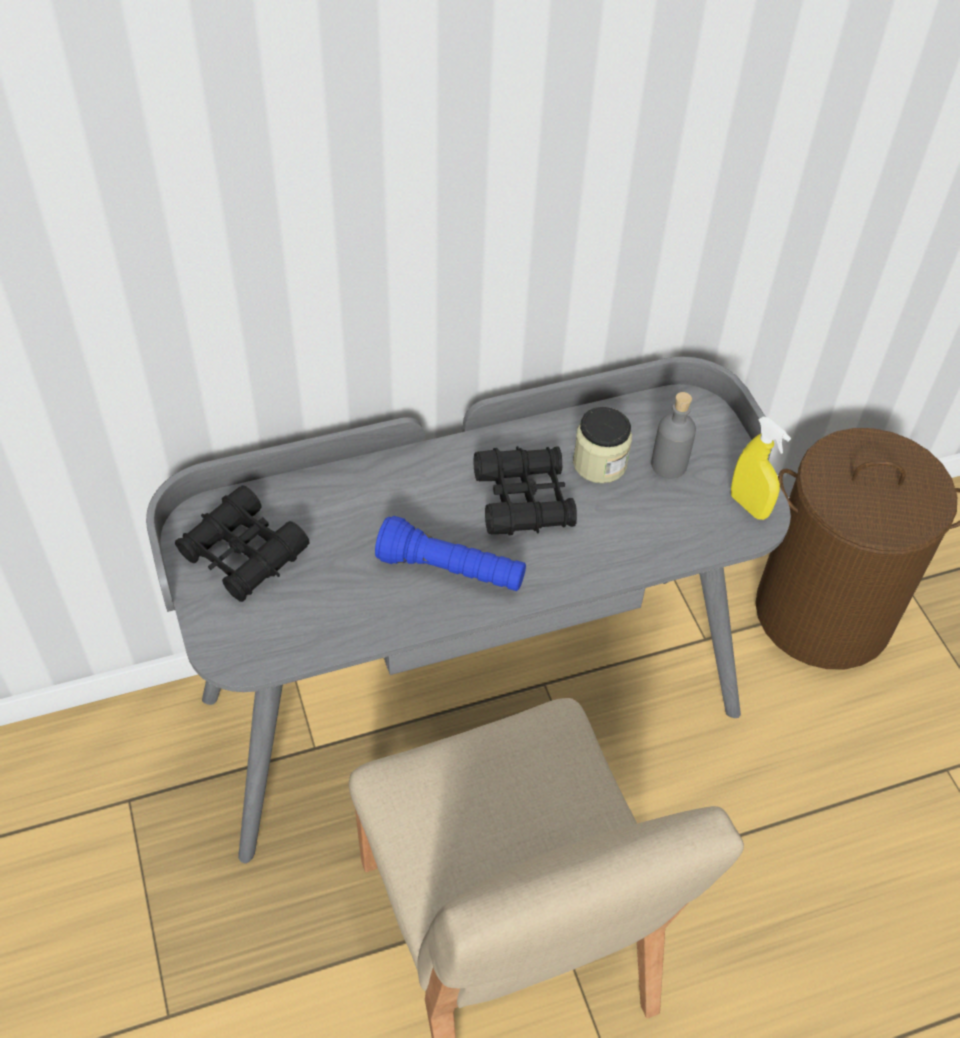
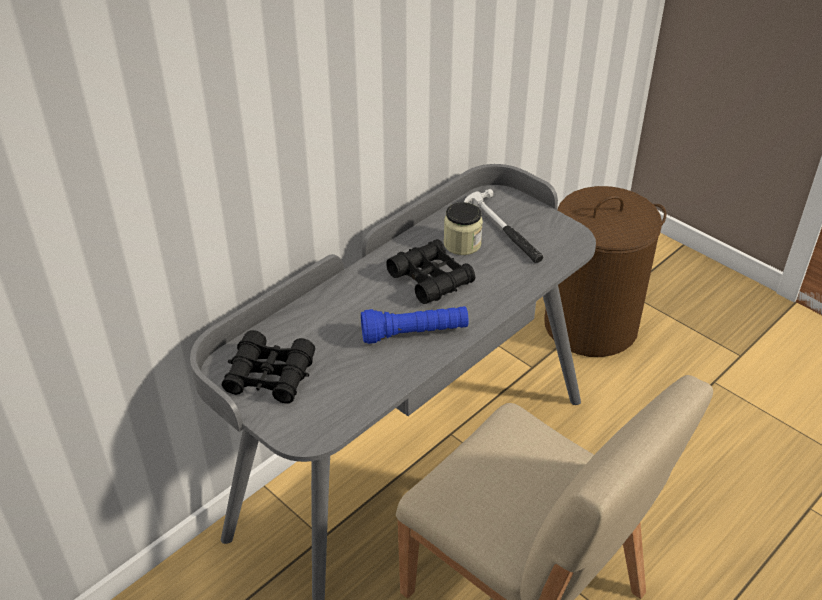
camera: 25 degrees left, 10 degrees down
(669, 464) = (503, 230): grey bottle -> hammer
(749, 506) = (565, 235): yellow spray bottle -> none

